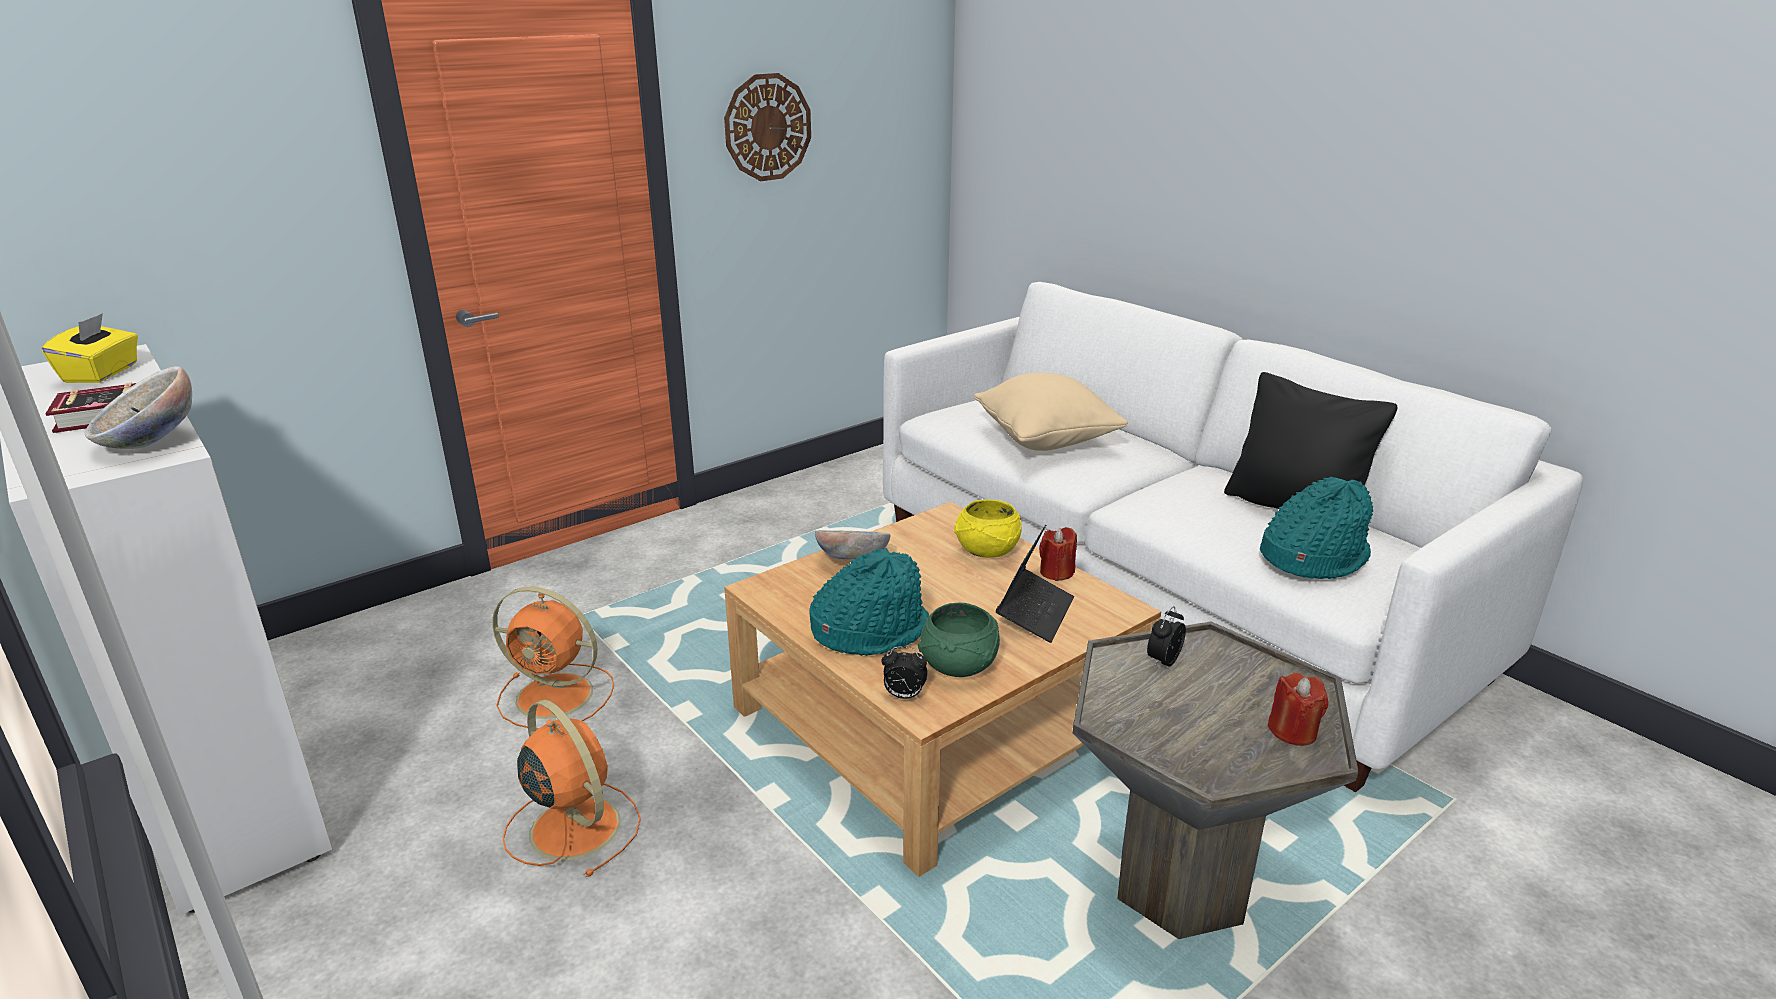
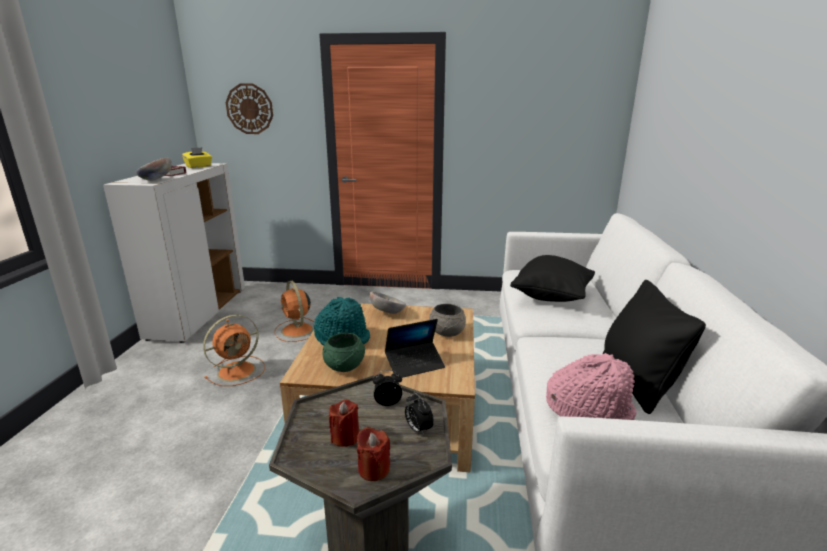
camera: 45 degrees right, 5 degrees down
(573, 826) = (238, 370): orange fan -> orange fan turned 45 degrees clockwise
(767, 127) = (501, 115): wall clock -> wall clock (249, 109)
(903, 696) = (305, 365): alarm clock -> alarm clock (418, 429)
(986, 551) = (446, 332): yellow bowl -> grey bowl
(1046, 440) = (551, 297): beige pillow -> black pillow
(1056, 572) = (459, 354): red candle -> red candle (345, 437)
(1312, 557) = (589, 409): turquoise hat -> pink hat

